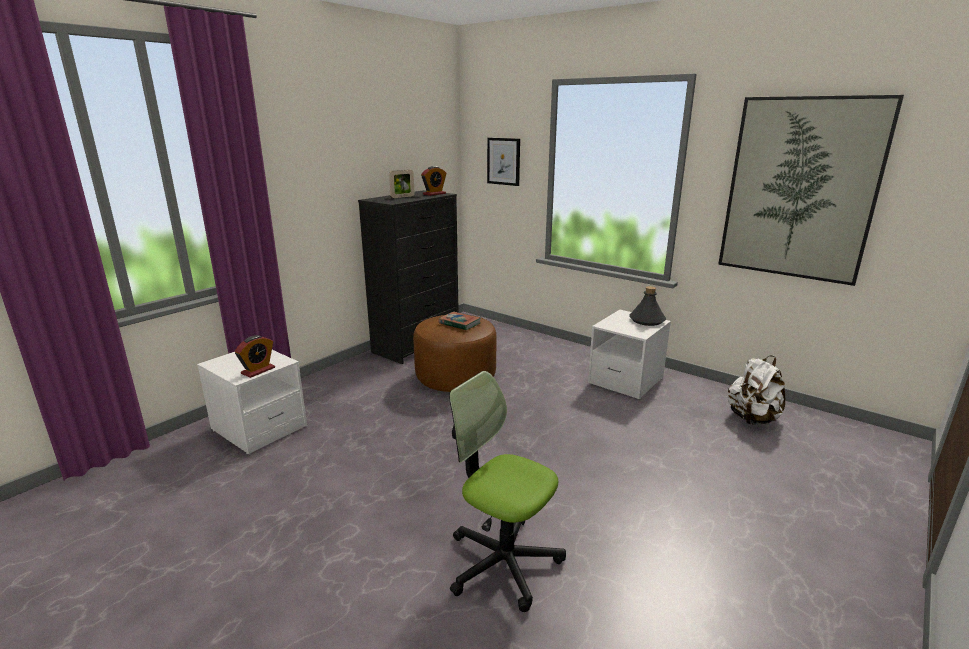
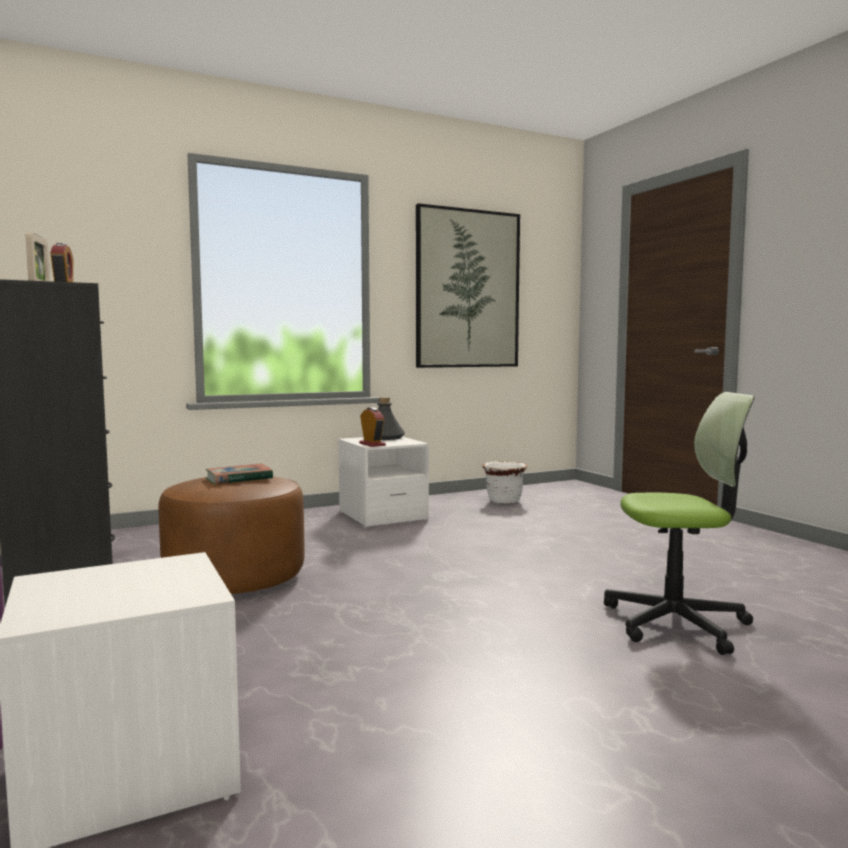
camera: 65 degrees left, 15 degrees down
(258, 370) = (191, 580): alarm clock -> alarm clock (372, 444)
(503, 161) = (104, 262): picture -> none
(503, 562) = (676, 623): office chair -> office chair turned 150 degrees counterclockwise
(752, 419) = (504, 501): white backpack -> white planter

